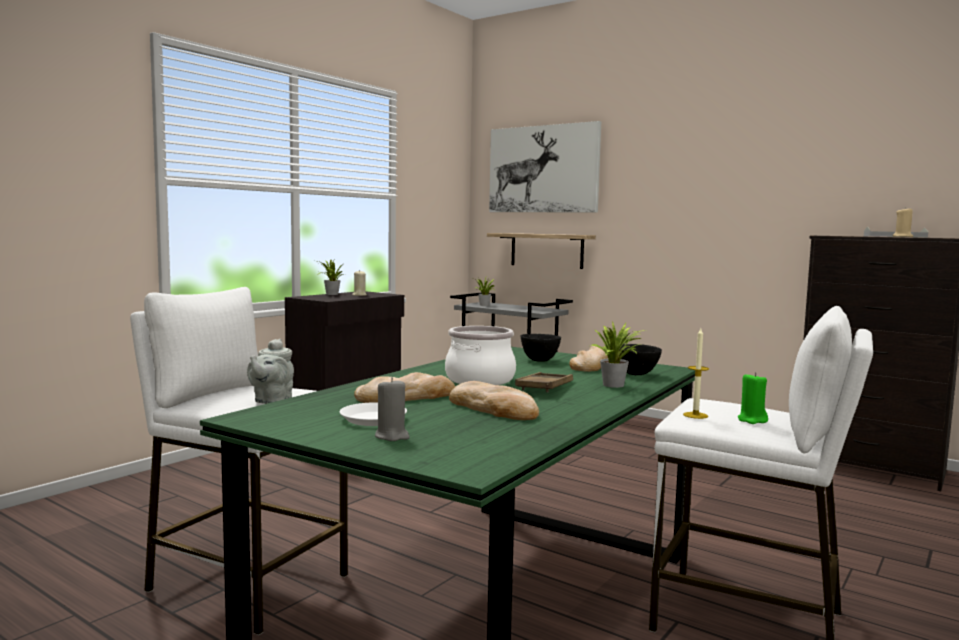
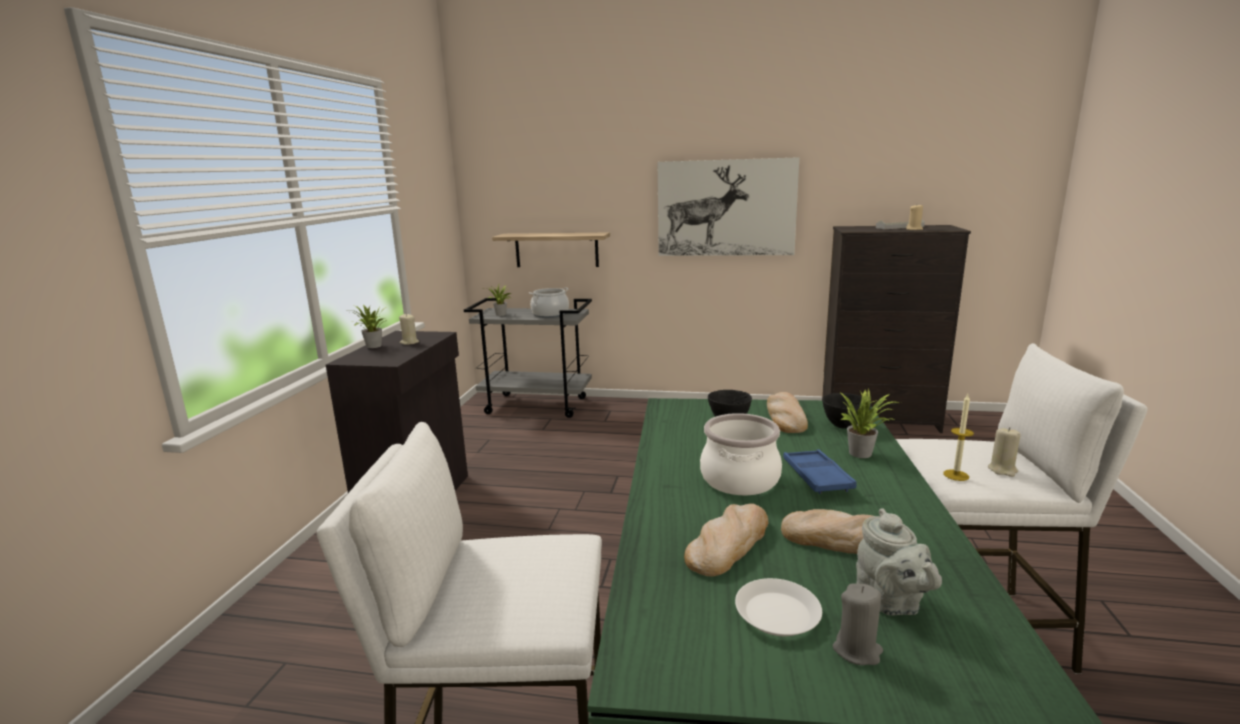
camera: 25 degrees left, 10 degrees up
(271, 401) = (549, 587): grey teapot -> grey teapot (891, 602)
(526, 309) = (550, 314): none -> cooking pot
(543, 169) = (544, 164): picture -> picture (726, 208)
(545, 387) = (816, 477): brown tray -> blue tray
(752, 420) = (1002, 470): green candle -> beige candle

